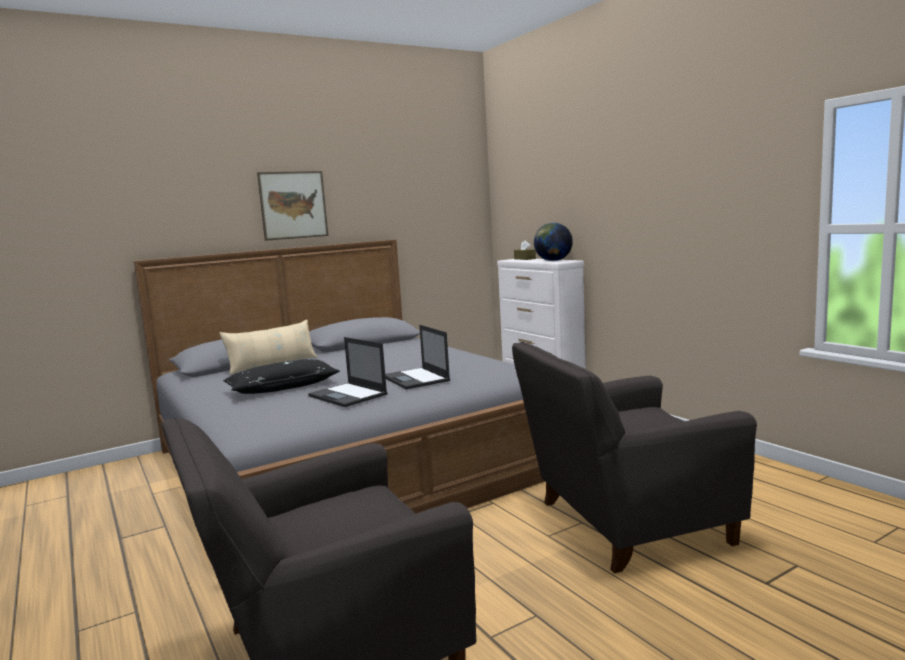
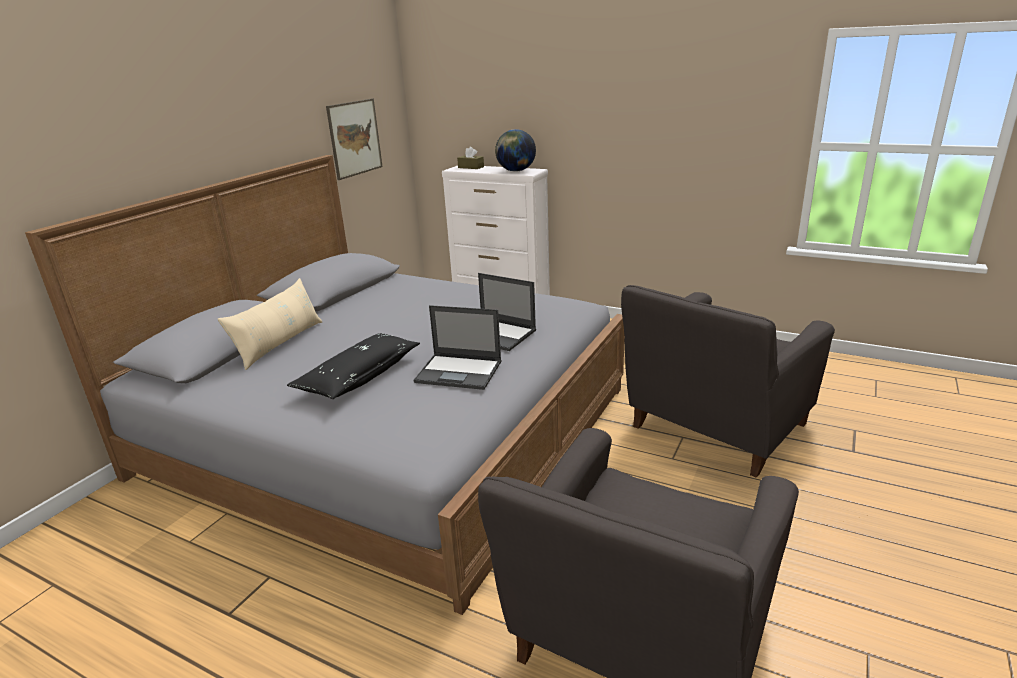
camera: 30 degrees left, 15 degrees up
(293, 205) = (216, 122): picture -> picture (355, 138)

